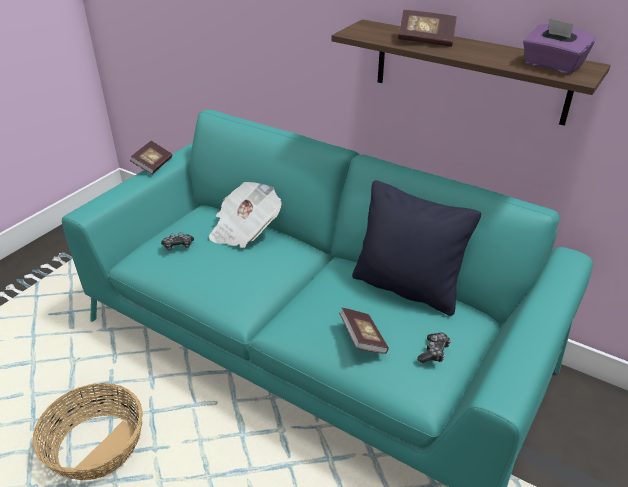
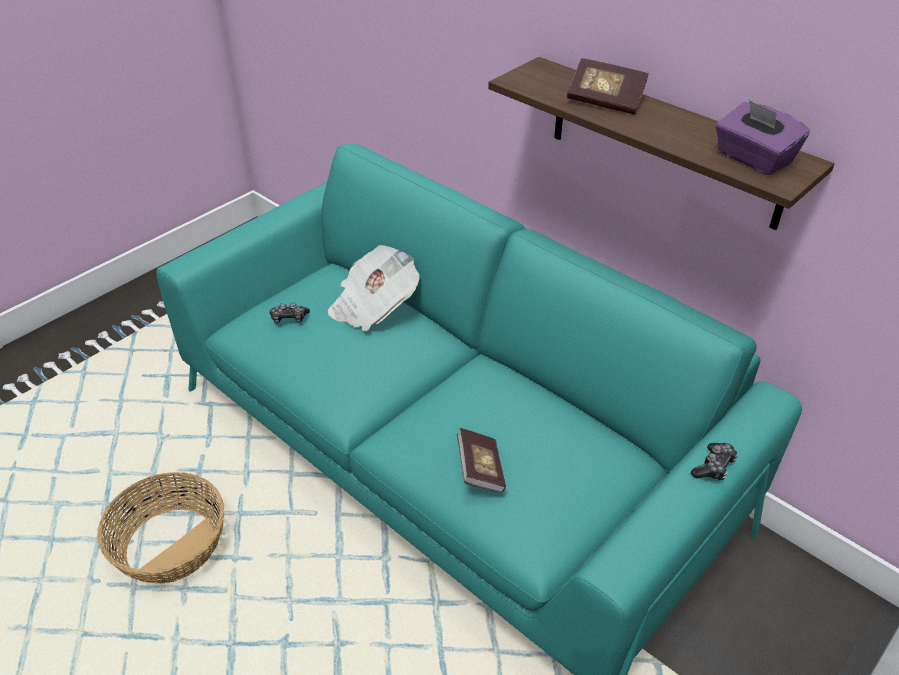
camera: 10 degrees right, 5 degrees up
(153, 165) = (276, 208): book -> none
(407, 288) = (556, 409): black pillow -> none
(434, 352) = (564, 498): game controller -> game controller (714, 467)

